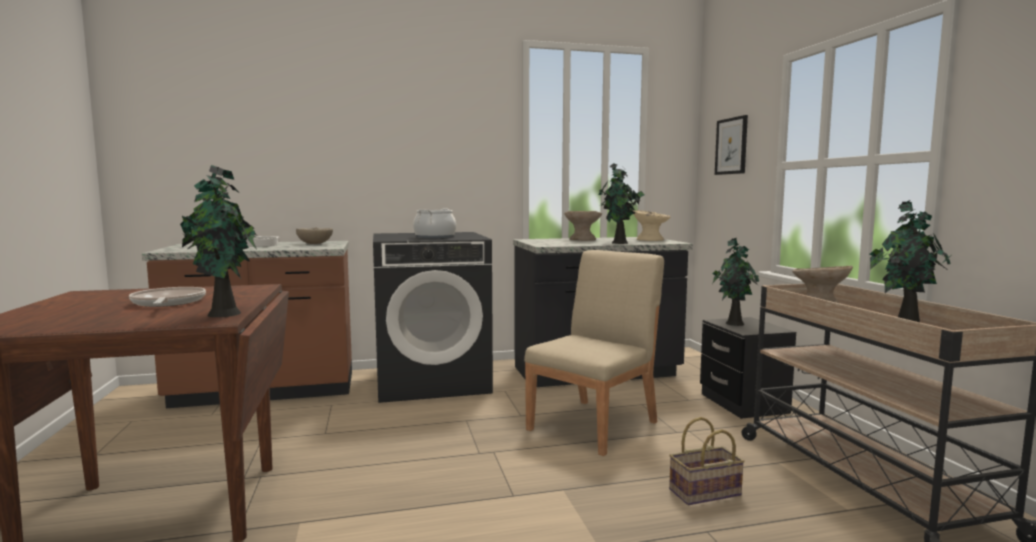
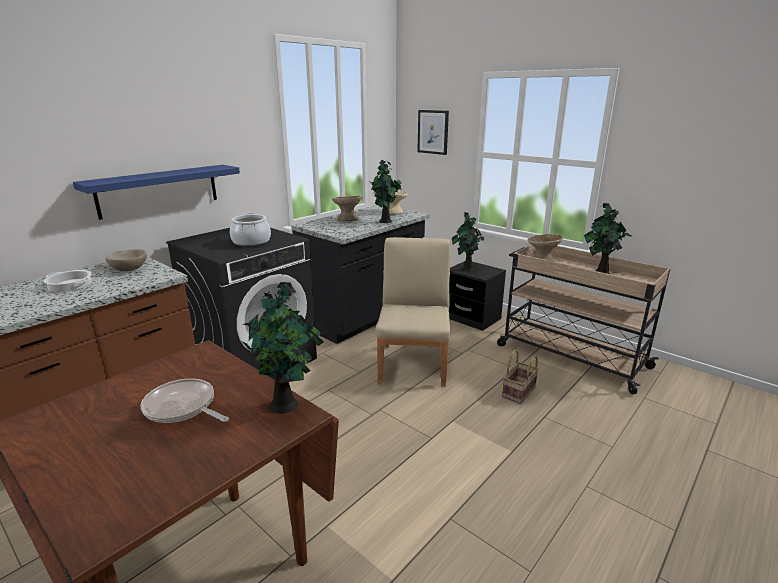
camera: 35 degrees left, 15 degrees up
(377, 183) = (159, 190): none -> blue shelf

